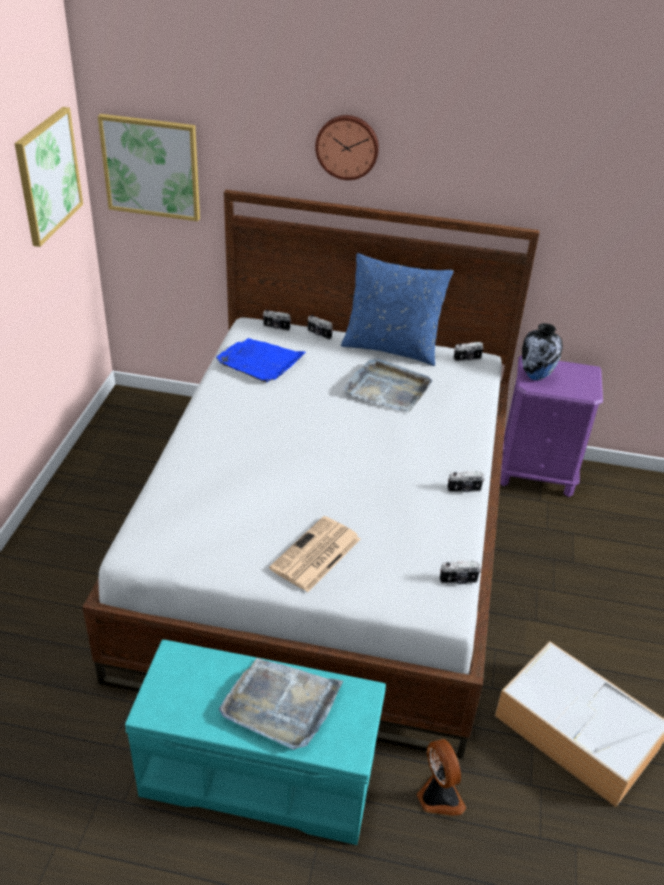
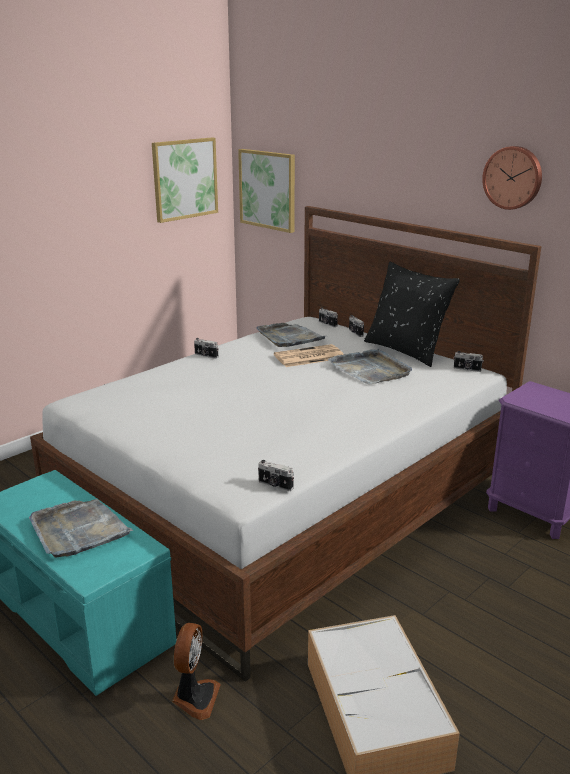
camera: 35 degrees right, 15 degrees down
(260, 362) = (289, 337): blue tray -> grey tray
(315, 555) = (184, 437): newspaper -> newspaper (308, 357)
(347, 146) = (391, 168): wall clock -> wall clock (513, 177)
(391, 347) = (406, 350): blue pillow -> black pillow
(464, 490) = (356, 437): camera -> camera (206, 356)
(536, 376) = (527, 395): vase -> none

